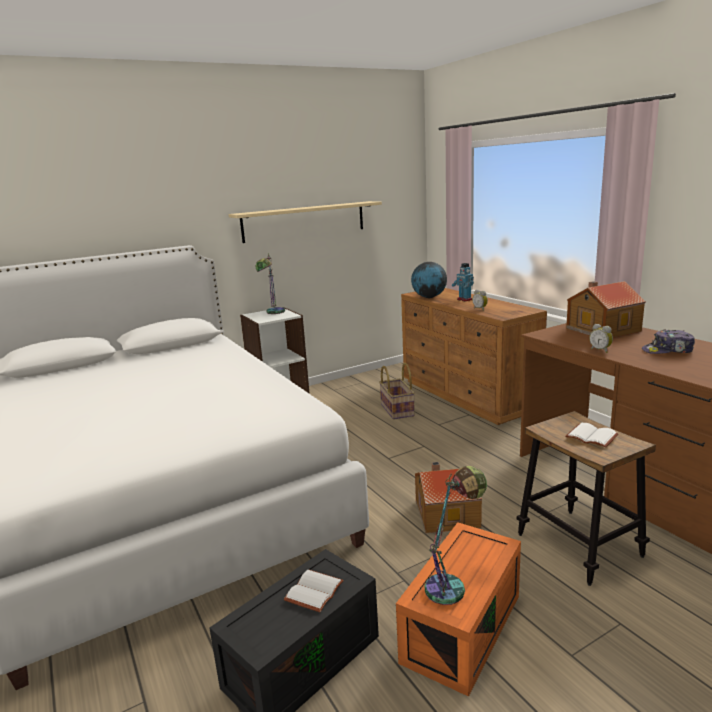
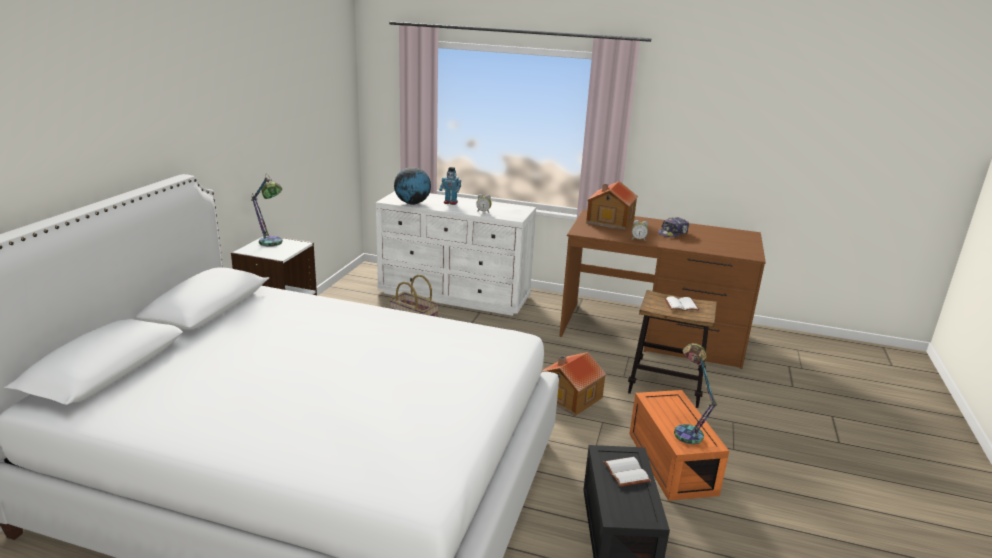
camera: 45 degrees left, 5 degrees up
(304, 221) = (274, 129): beige shelf -> none
(467, 395) = (455, 295): brown dresser -> white dresser

